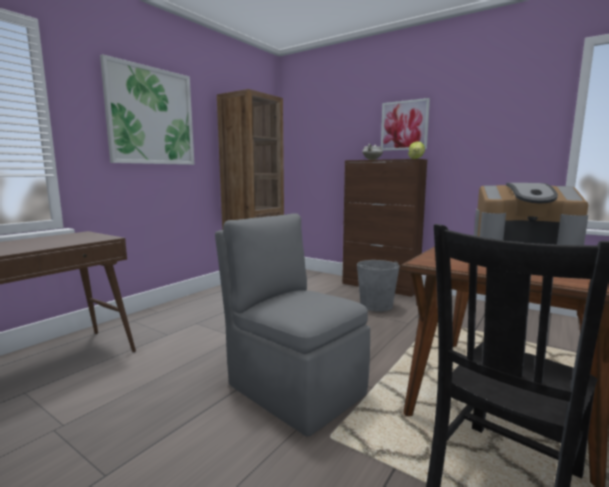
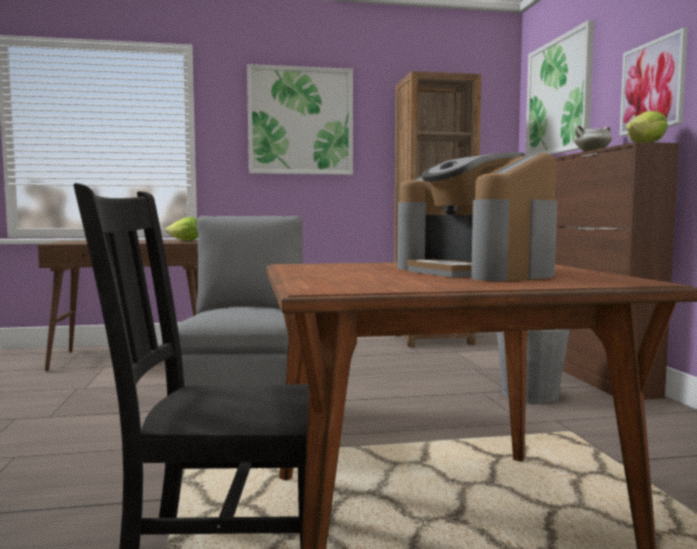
camera: 45 degrees right, 5 degrees down
(78, 235) = (186, 240): none -> lettuce
(322, 119) = (558, 96): none -> picture

